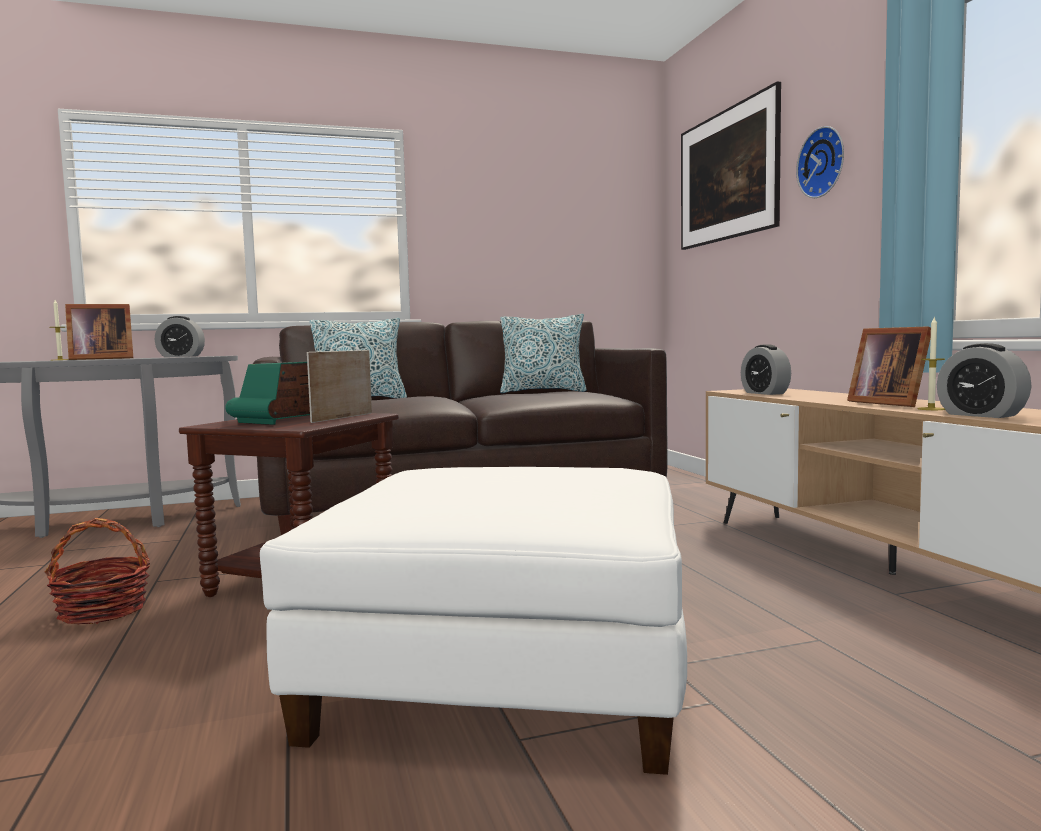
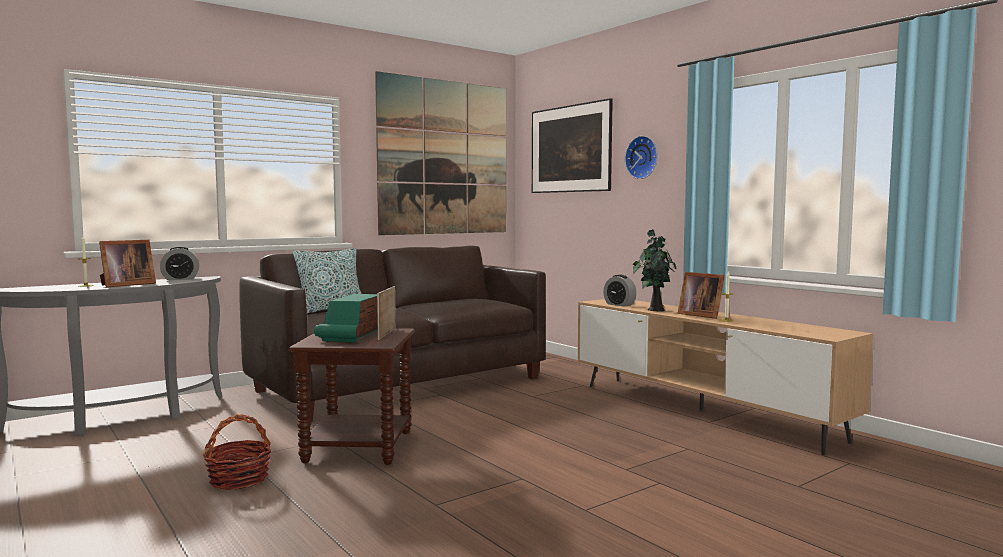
camera: 20 degrees left, 0 degrees up
(507, 673) = (548, 482): white ottoman -> none
(543, 391) = (456, 299): pillow -> none
(555, 206) = (444, 157): none -> picture
(814, 398) = (654, 309): none -> potted plant
(981, 415) = (754, 325): alarm clock -> none

